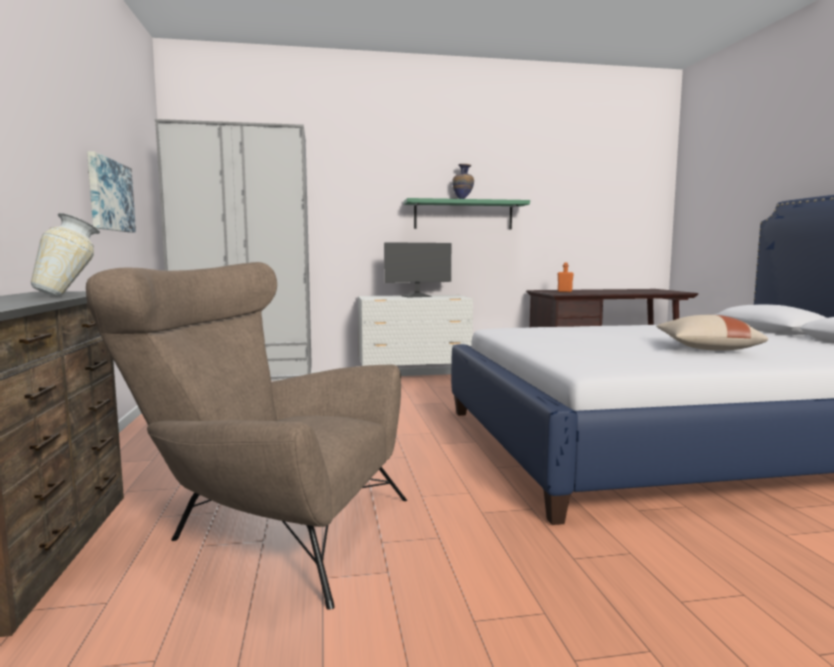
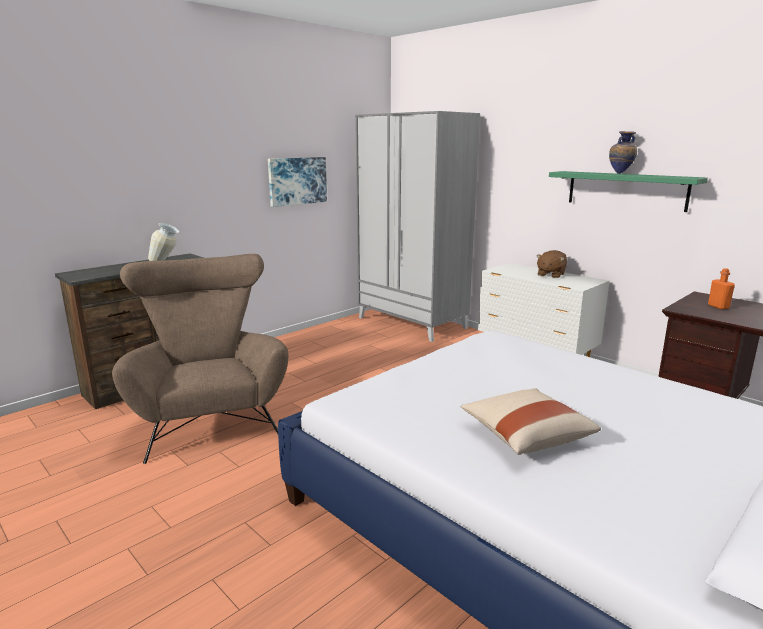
camera: 55 degrees right, 10 degrees up
(417, 296) = (550, 275): monitor -> brown plush toy

